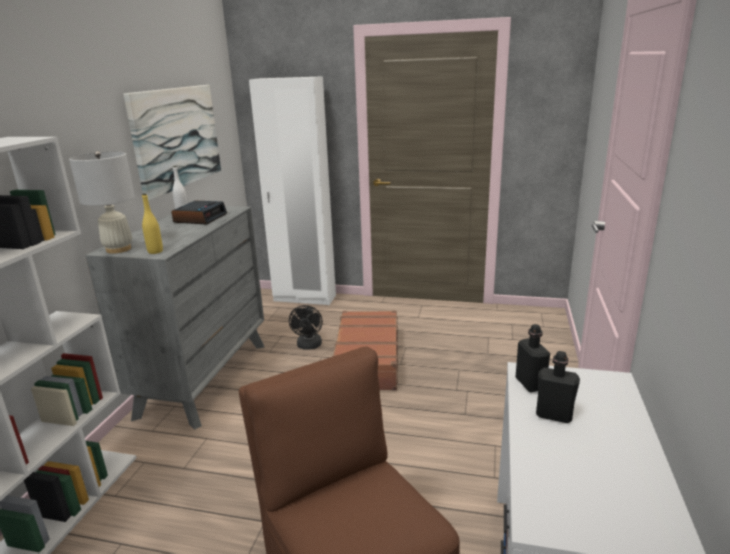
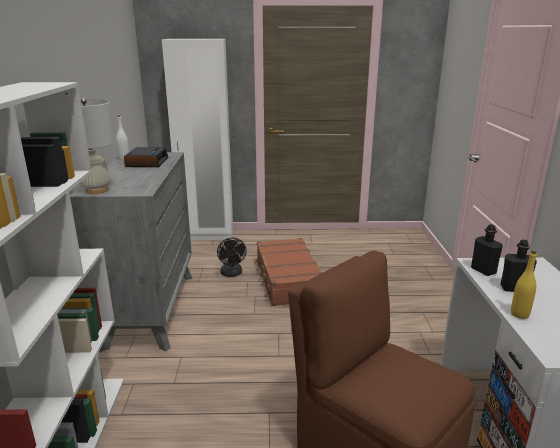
camera: 15 degrees left, 0 degrees up
(155, 251) = (136, 190): yellow bottle -> yellow bottle (519, 314)
(176, 137) = (110, 90): picture -> none

